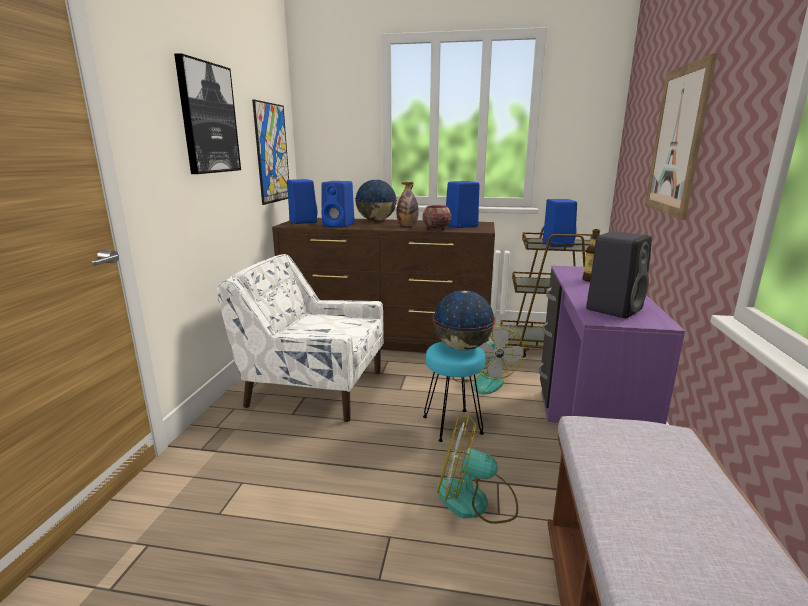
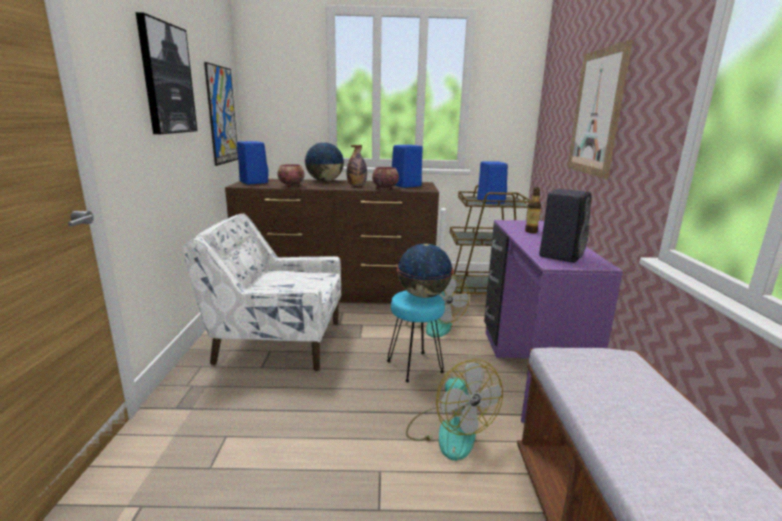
camera: 10 degrees left, 0 degrees up
(339, 225) = (292, 185): blue speaker -> bowl
(475, 501) = (449, 431): fan -> fan turned 120 degrees counterclockwise

